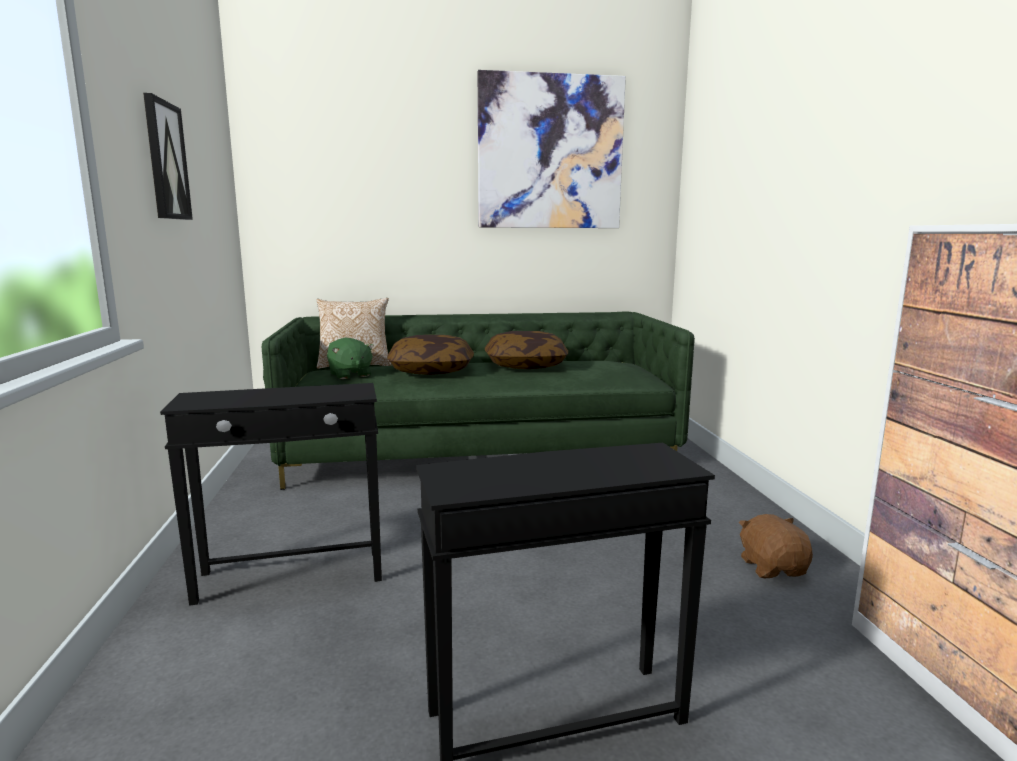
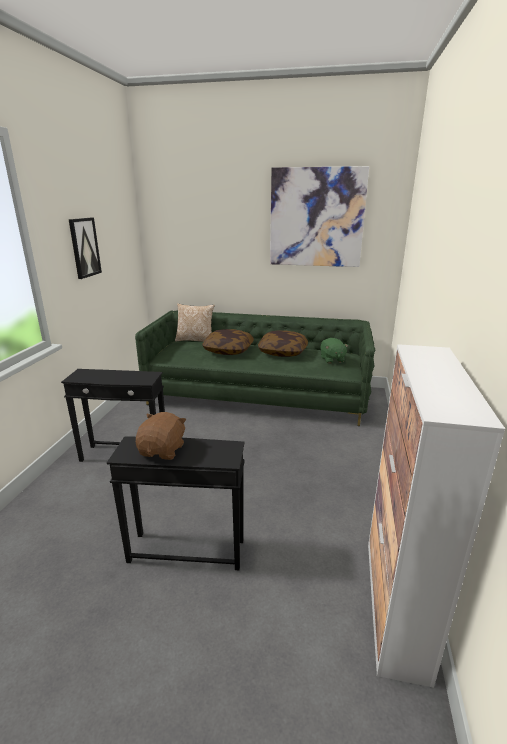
camera: 20 degrees right, 10 degrees up
(349, 375) = (186, 348): green plush toy -> green plush toy (332, 359)
(772, 568) = (356, 502): brown plush toy -> brown plush toy (163, 450)

